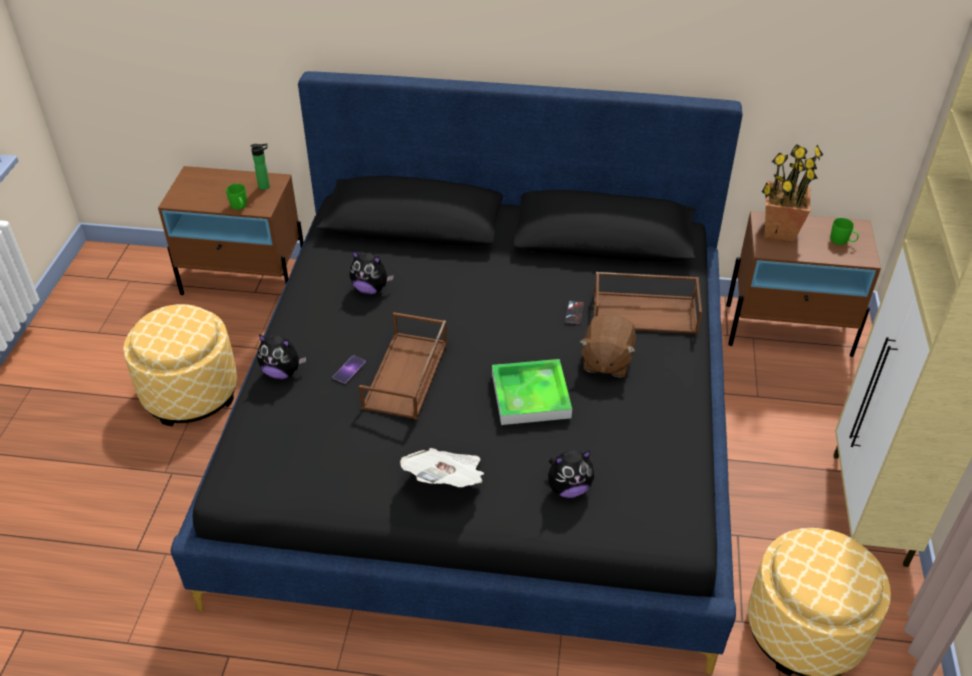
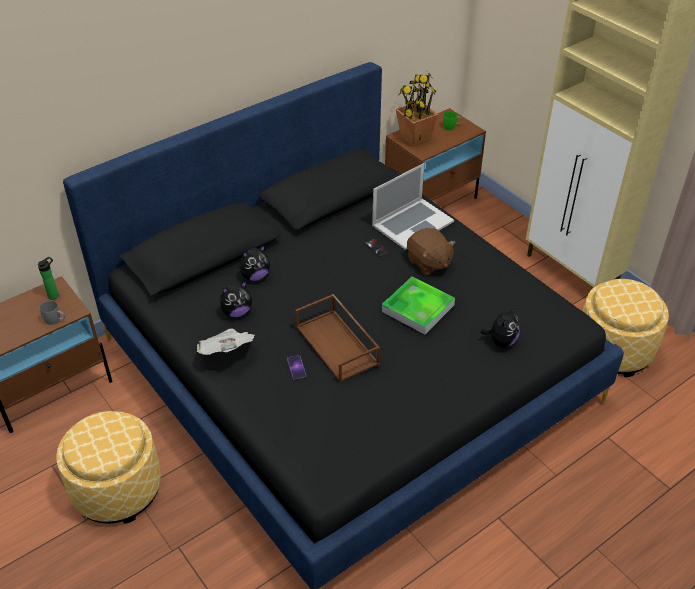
camera: 45 degrees left, 0 degrees up
(240, 207) = (55, 320): green mug -> grey mug
(282, 372) = (255, 399): plush toy -> plush toy (255, 276)
(446, 481) = (439, 385): newspaper -> newspaper (226, 352)
(646, 312) = (412, 223): brown tray -> laptop

